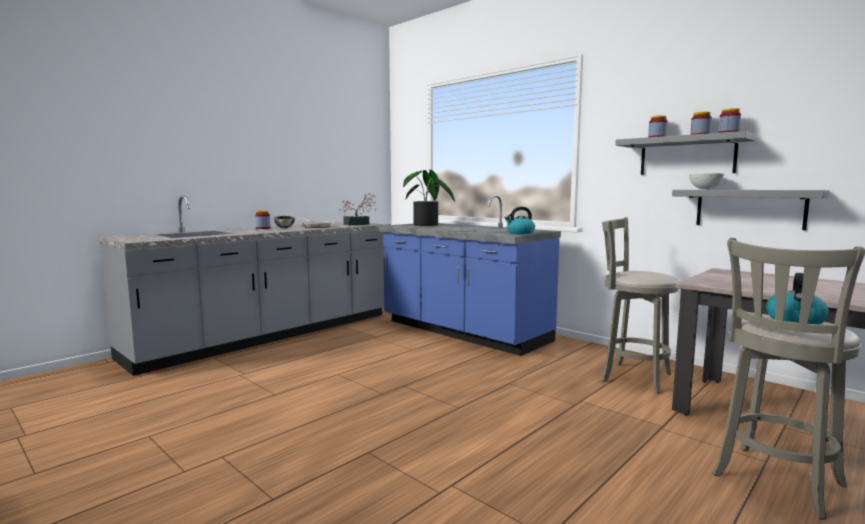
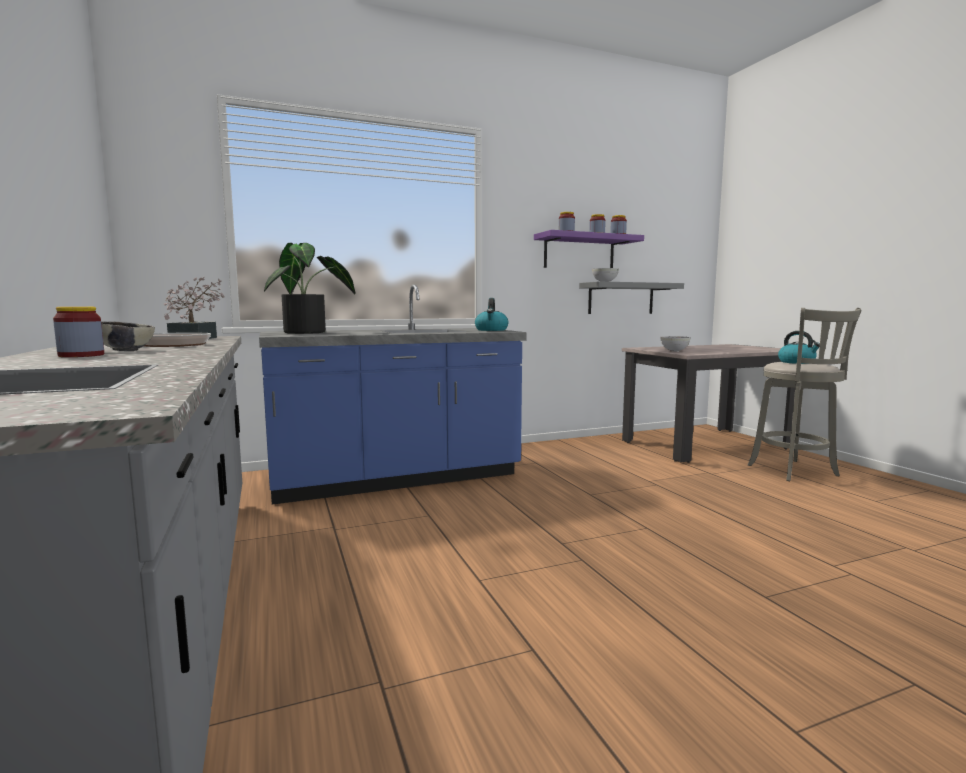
camera: 65 degrees left, 0 degrees up
(632, 376) = (603, 455): grey stool -> none
(687, 156) = (579, 252): grey shelf -> purple shelf
(719, 279) = (674, 351): none -> bowl

